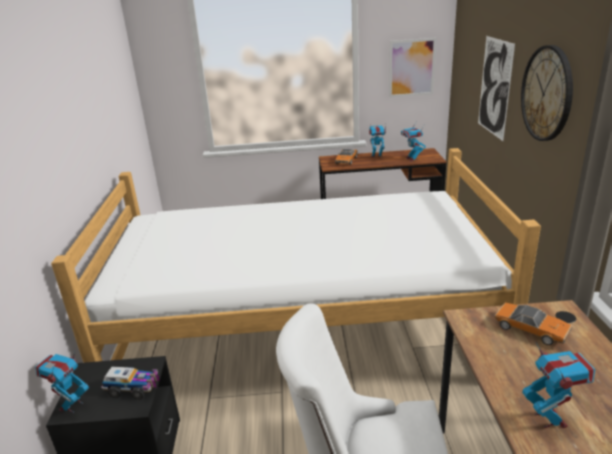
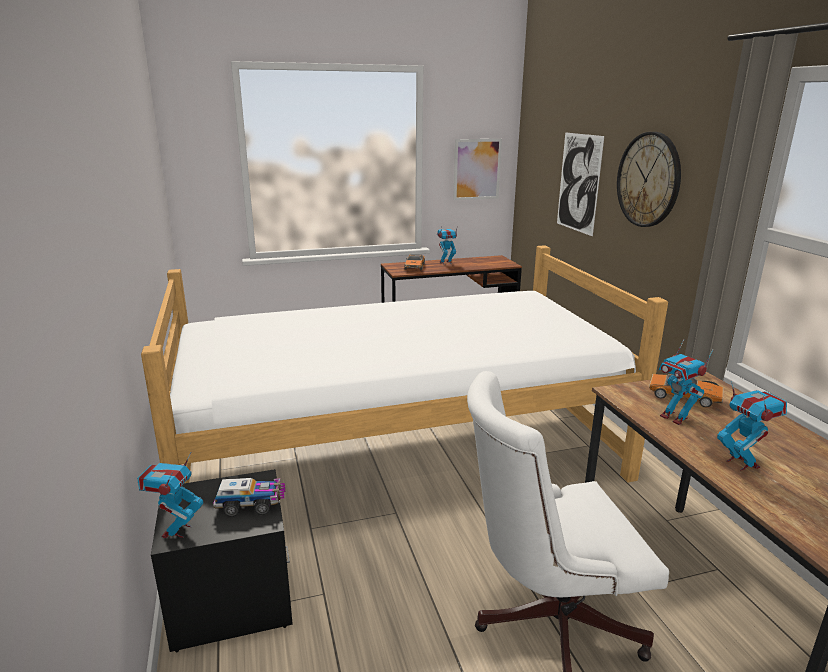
camera: 15 degrees left, 5 degrees down
(412, 159) = (485, 264): toy robot -> toy robot (674, 418)

